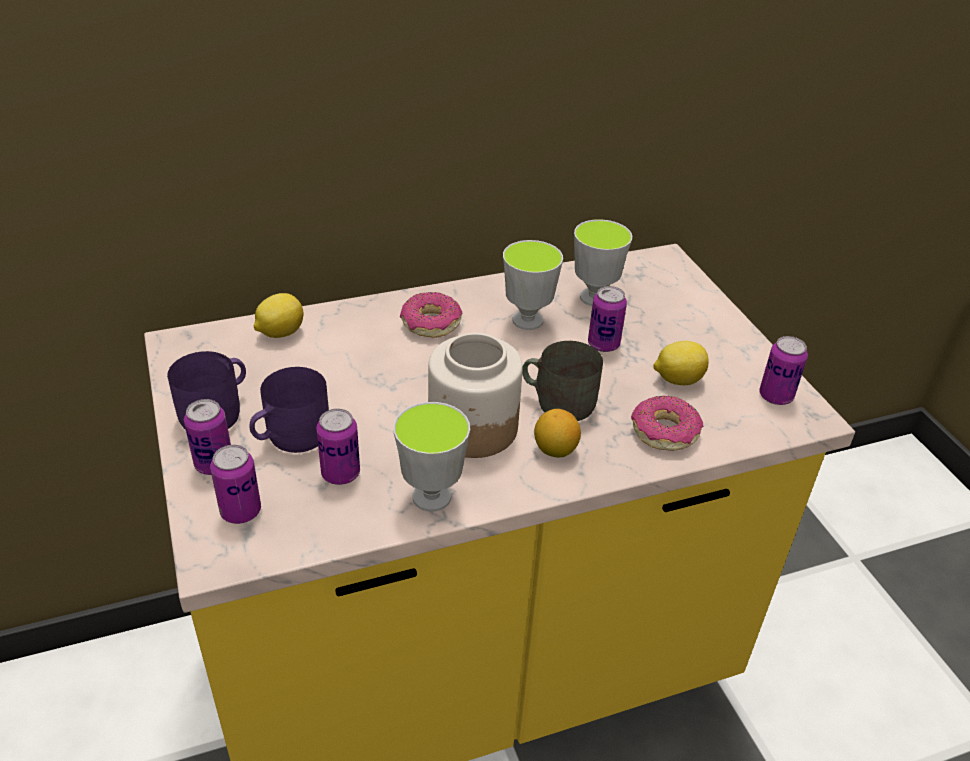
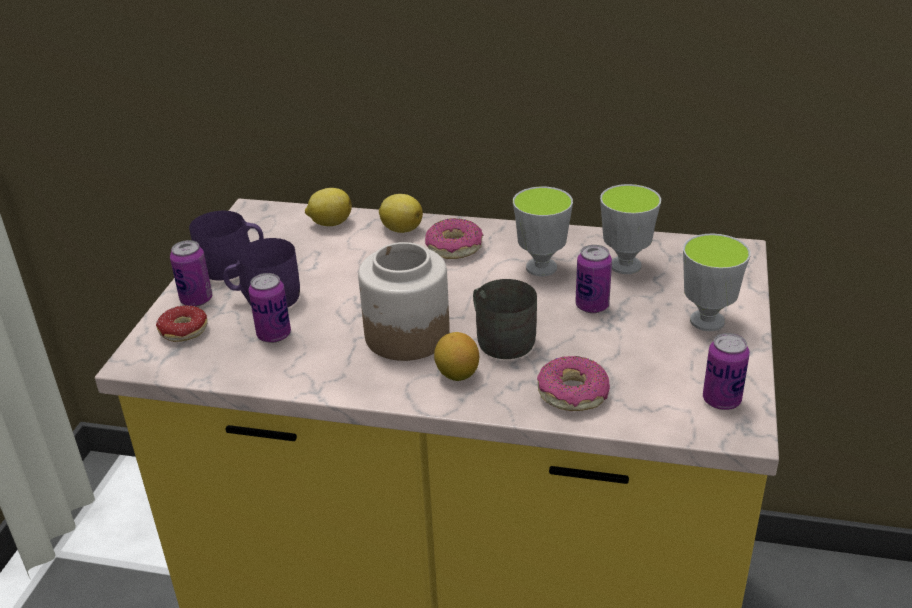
camera: 35 degrees right, 5 degrees down
(241, 511) = (183, 336): can -> donut
(431, 497) = (322, 374): cup -> cup (707, 321)
(677, 379) = (633, 355): lemon -> lemon (401, 229)

